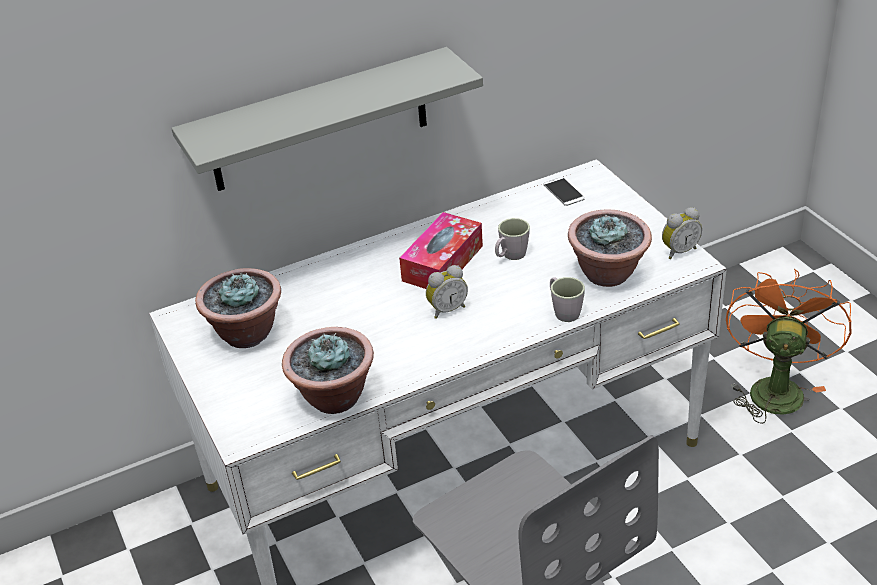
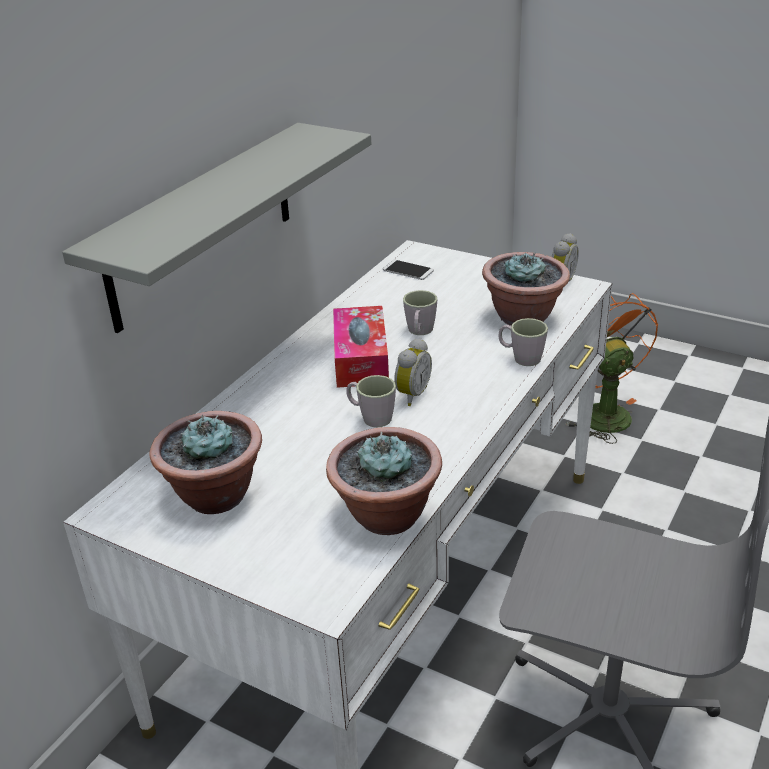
camera: 35 degrees left, 5 degrees down
(400, 316) = (371, 417): none -> grey mug

